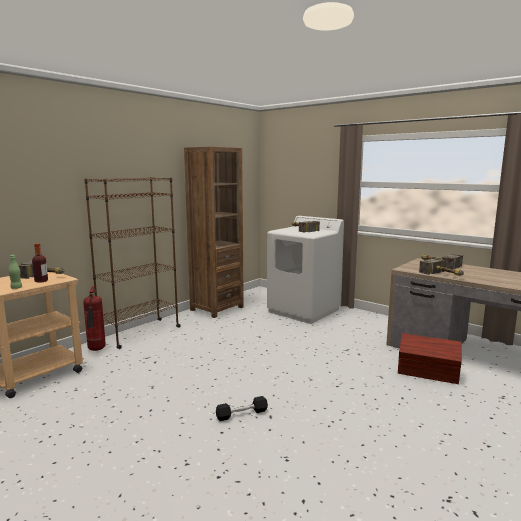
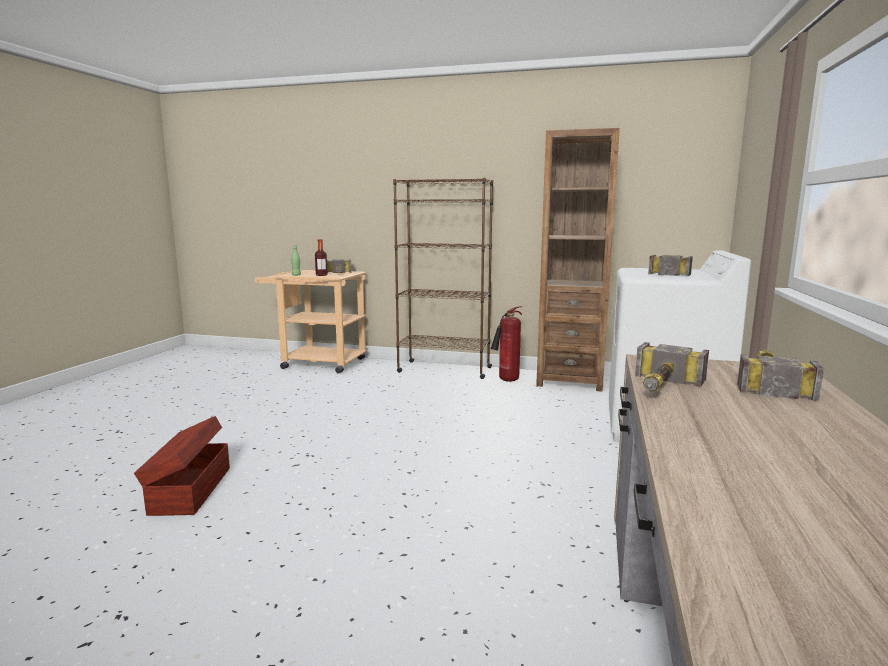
camera: 65 degrees right, 0 degrees up
(96, 350) = (387, 366): fire extinguisher -> fire extinguisher (507, 381)
(242, 414) = (294, 449): black dumbbell -> none
(428, 373) = (532, 578): brown storage box -> brown storage box (189, 490)

